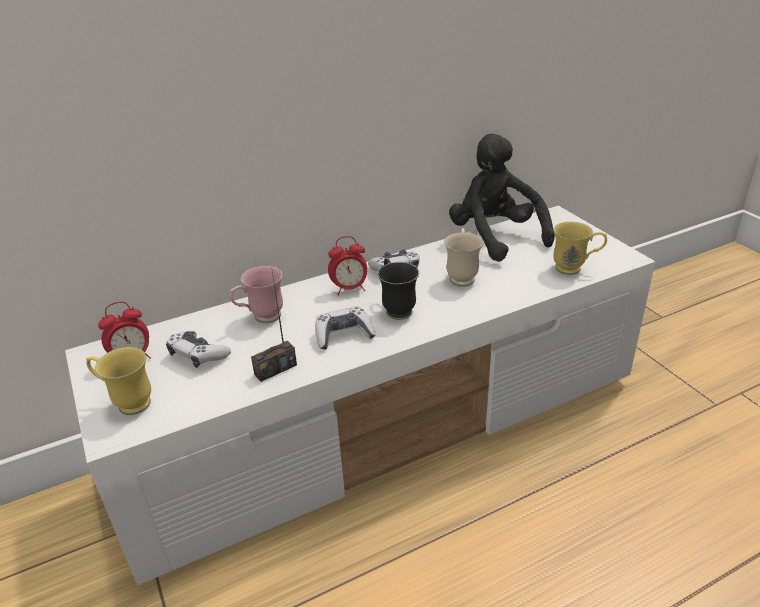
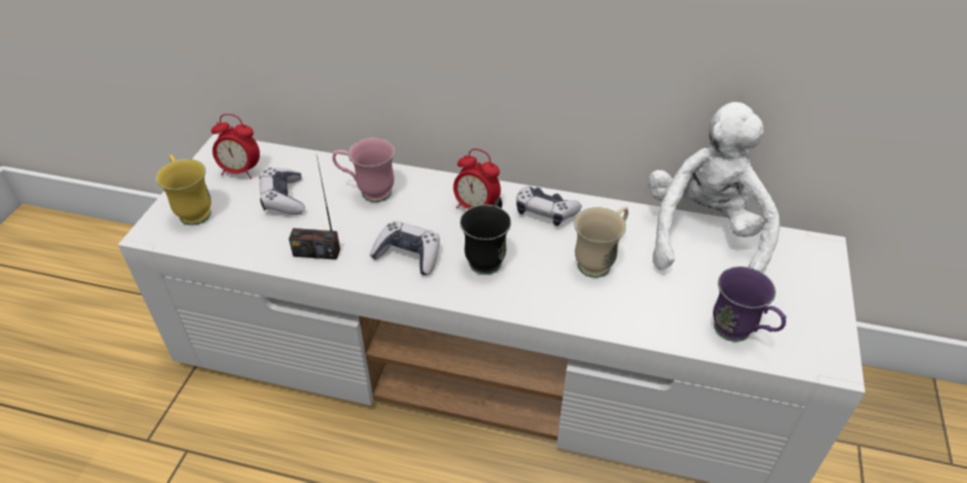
camera: 40 degrees right, 10 degrees up
(495, 237) = (703, 235): black plush toy -> white plush toy
(575, 269) = (739, 334): yellow mug -> purple mug

